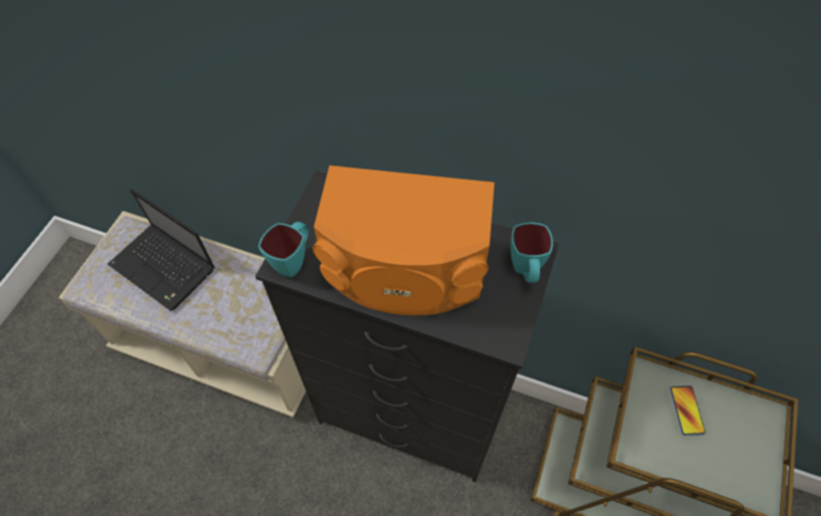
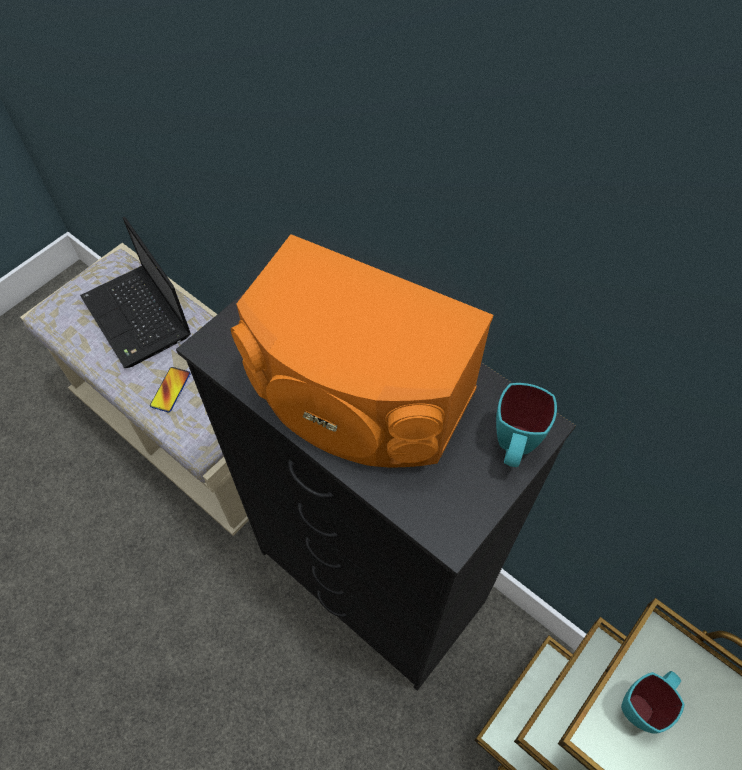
camera: 20 degrees right, 0 degrees up
(293, 261) = (227, 344): turquoise mug -> turquoise mug (643, 703)
(686, 410) = (699, 709): phone -> phone (170, 390)

